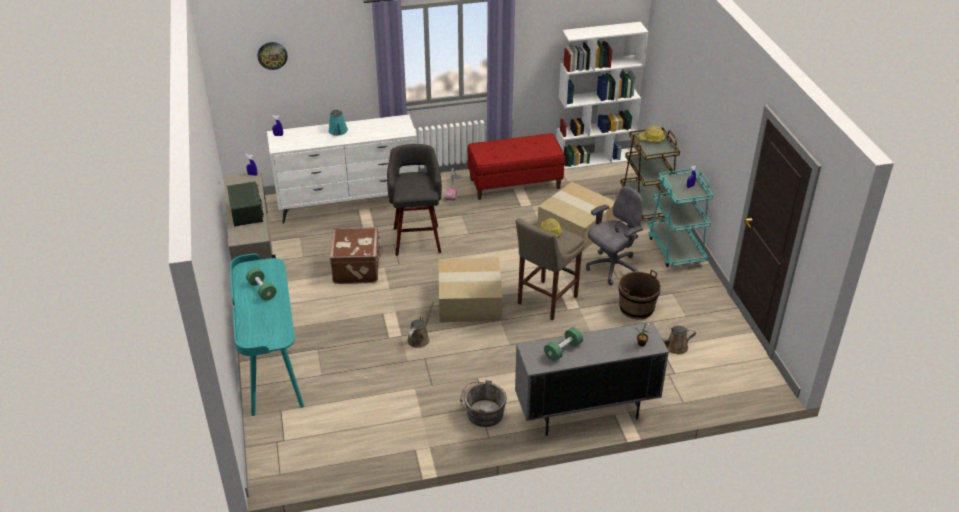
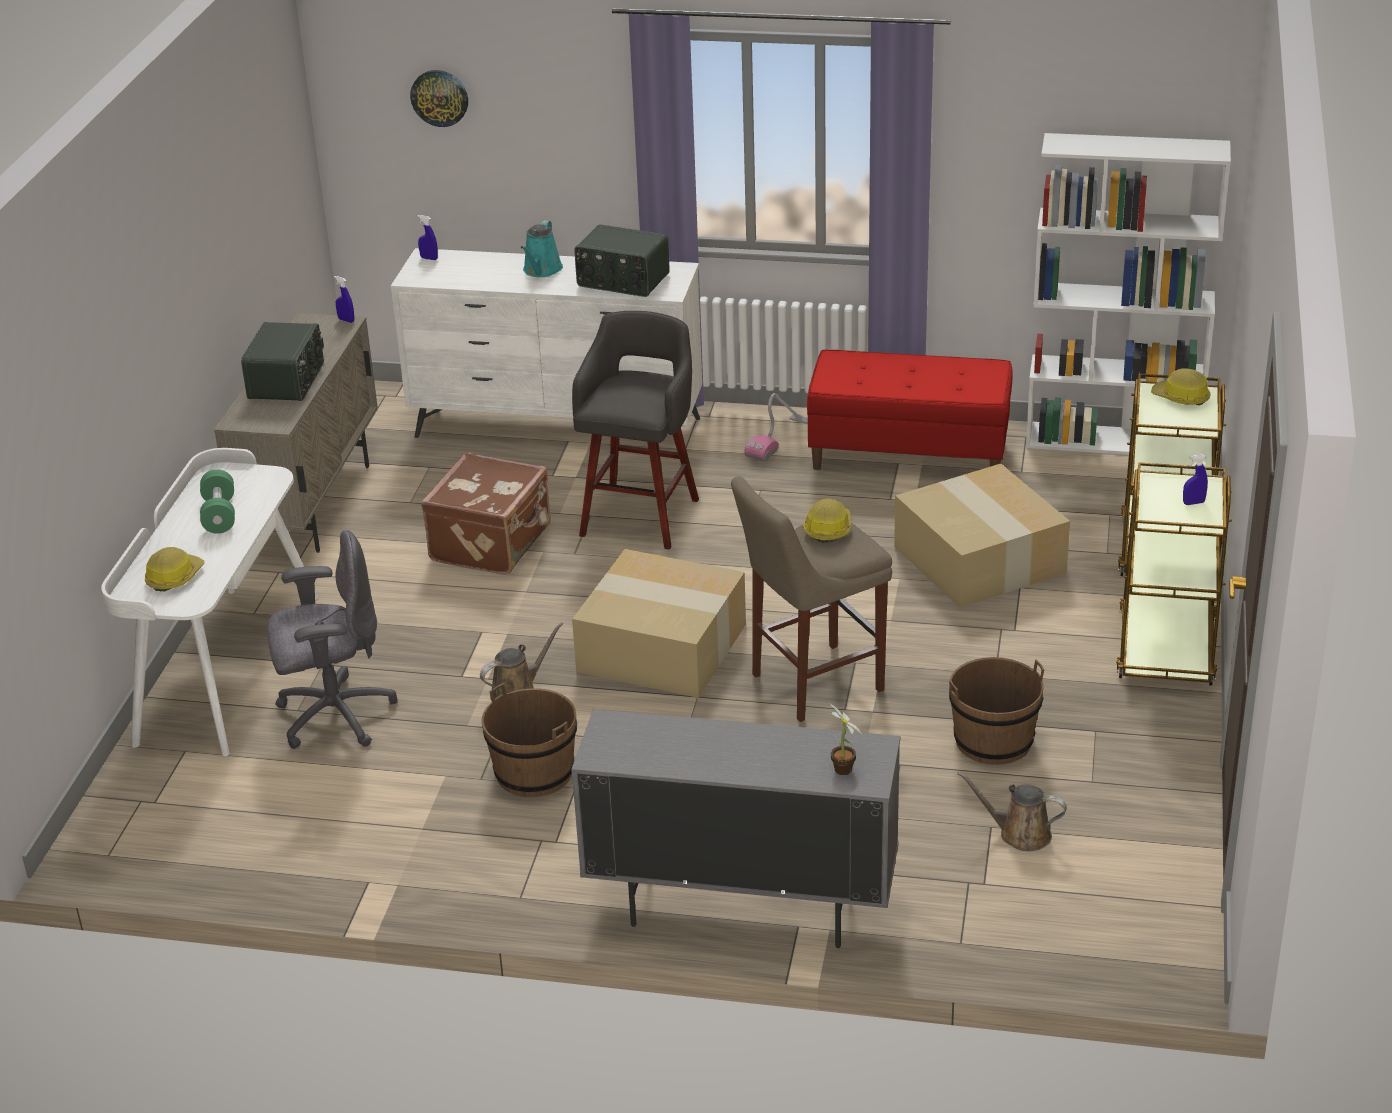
camera: 25 degrees right, 5 degrees down
(264, 328) = (174, 577): none -> hard hat
(271, 363) = (226, 668): turquoise desk -> white desk
(381, 130) = (622, 281): none -> radio
(454, 376) = (534, 773): none -> brown bucket
(482, 413) = (539, 853): grey bucket -> none
(563, 350) = (673, 743): green dumbbell -> none
(612, 268) = (997, 654): grey office chair -> grey office chair (333, 716)
(675, 249) = (1166, 647): turquoise cart -> brown cart

